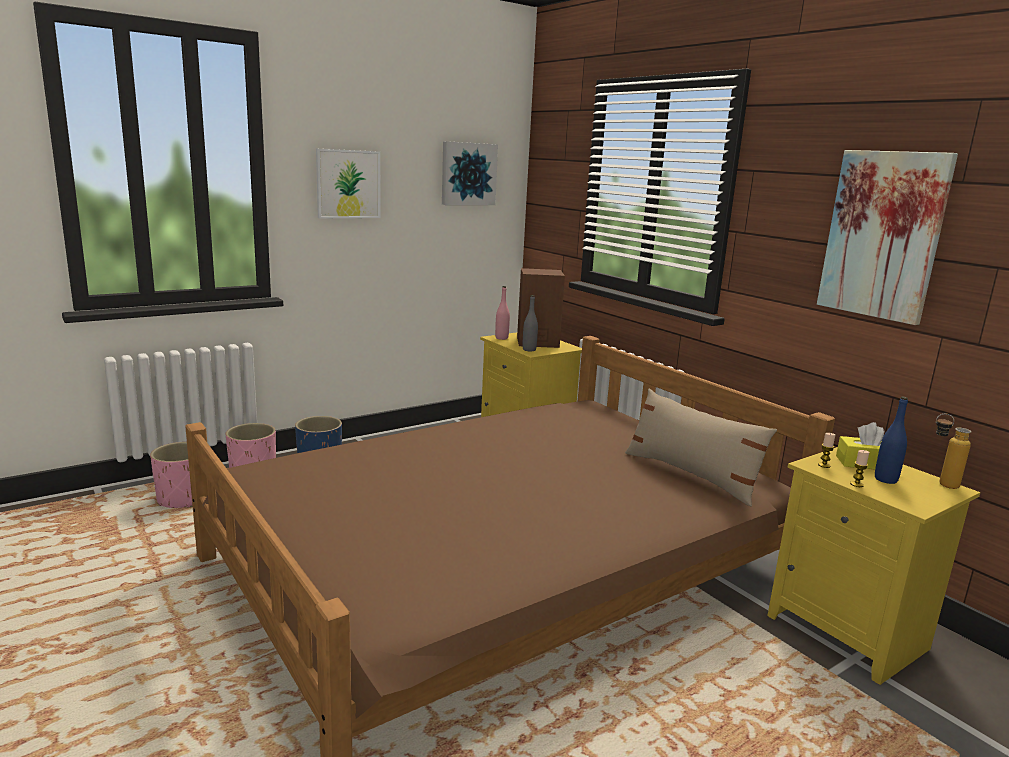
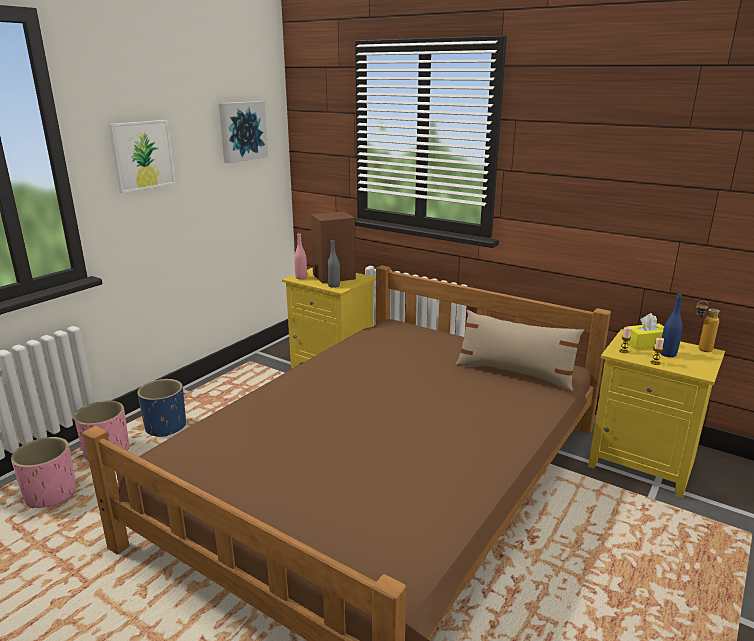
camera: 20 degrees left, 5 degrees up
(883, 235) = (631, 169): picture -> none

